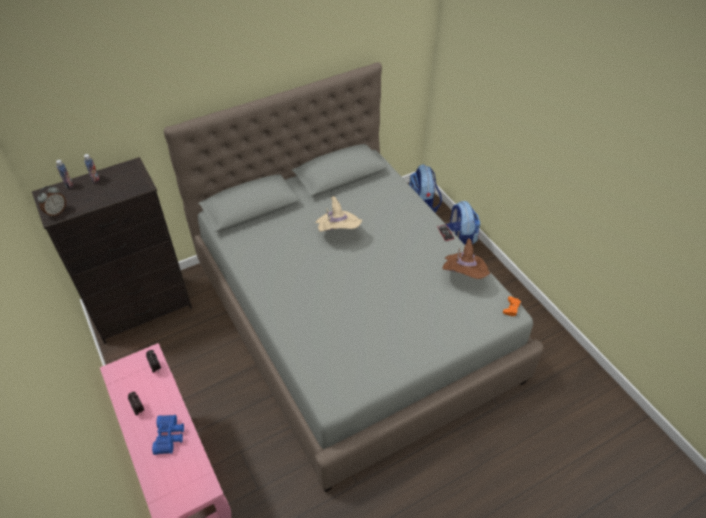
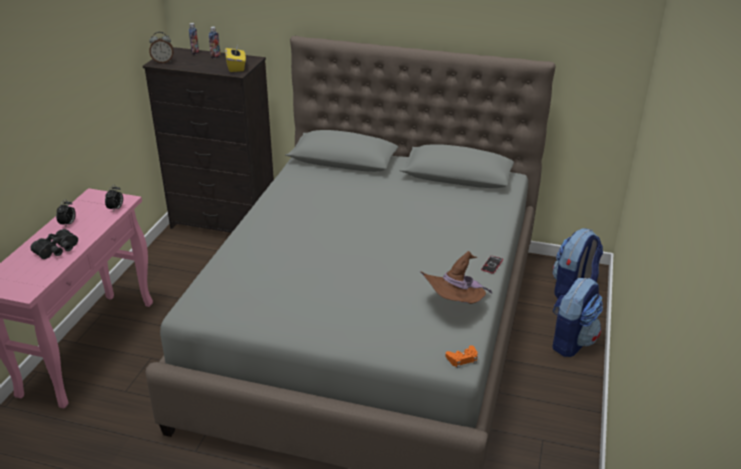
camera: 45 degrees right, 15 degrees down
(134, 181) = (236, 67): none -> yellow tissue box
(170, 437) = (58, 250): blue binoculars -> black binoculars
(337, 232) = (387, 210): beige hat -> none

